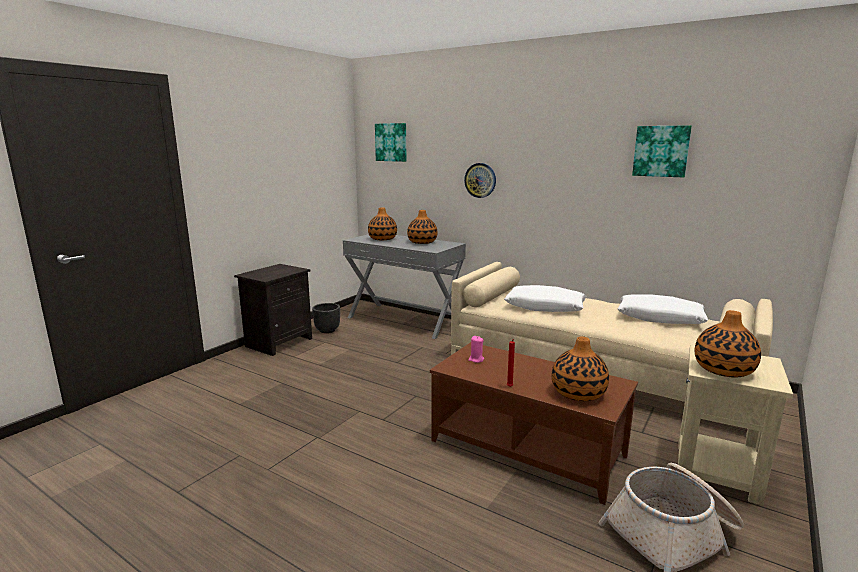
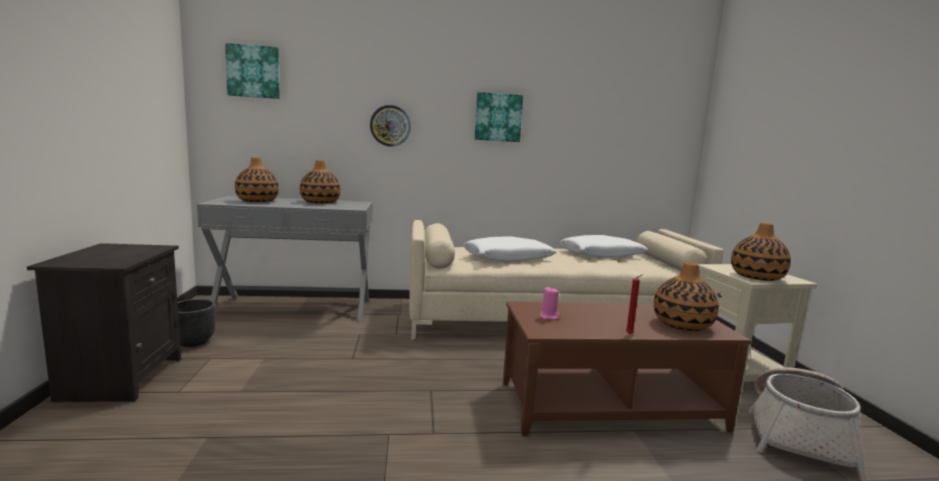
camera: 40 degrees left, 5 degrees down
(661, 151) = (580, 102): picture -> picture (498, 117)

